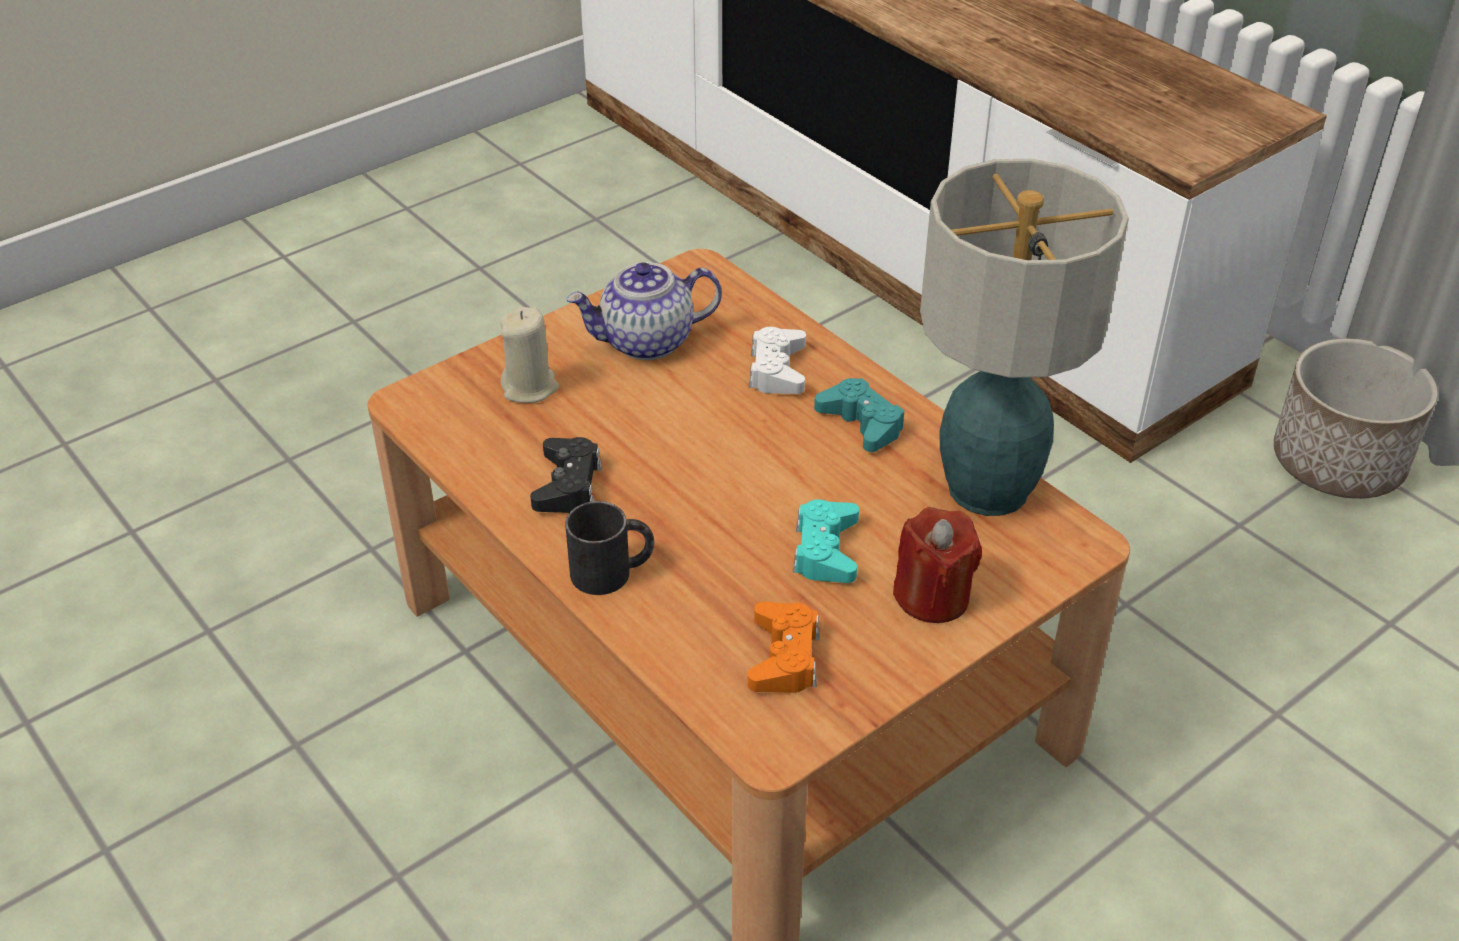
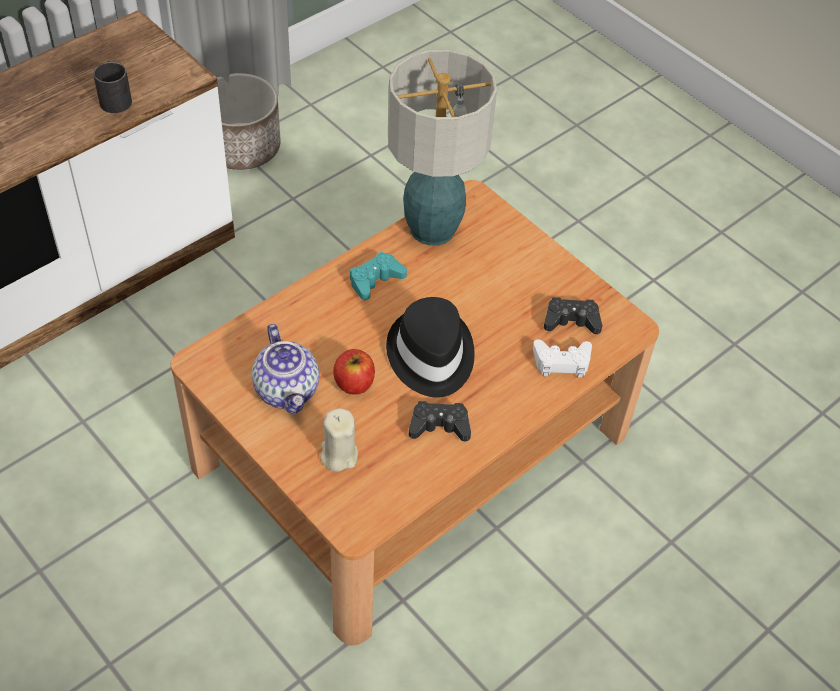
camera: 95 degrees left, 10 degrees up
(613, 571) = (515, 398): black mug -> black mug (115, 98)
(655, 401) = (354, 383): none -> apple
(706, 479) = (430, 355): none -> black hat
(777, 370) = (321, 319): white game controller -> white game controller (561, 362)
(784, 657) = (571, 321): orange game controller -> black game controller
(825, 550) = (488, 301): turquoise game controller -> none
(932, 597) = (520, 258): red candle -> none

